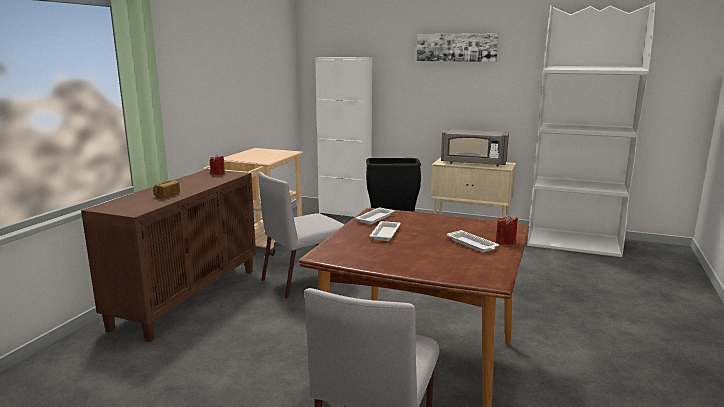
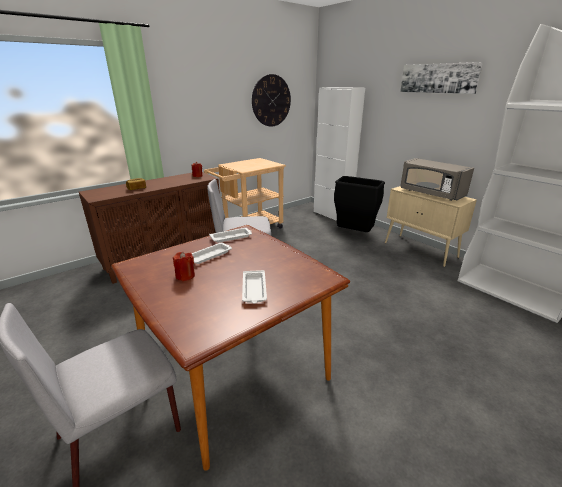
camera: 30 degrees right, 10 degrees up
(260, 74) = (271, 101): none -> wall clock
(505, 242) = (289, 296): red candle -> red candle (185, 276)

